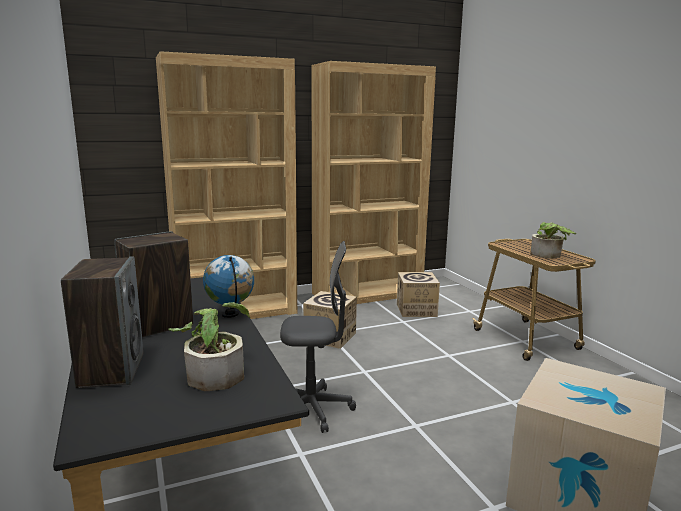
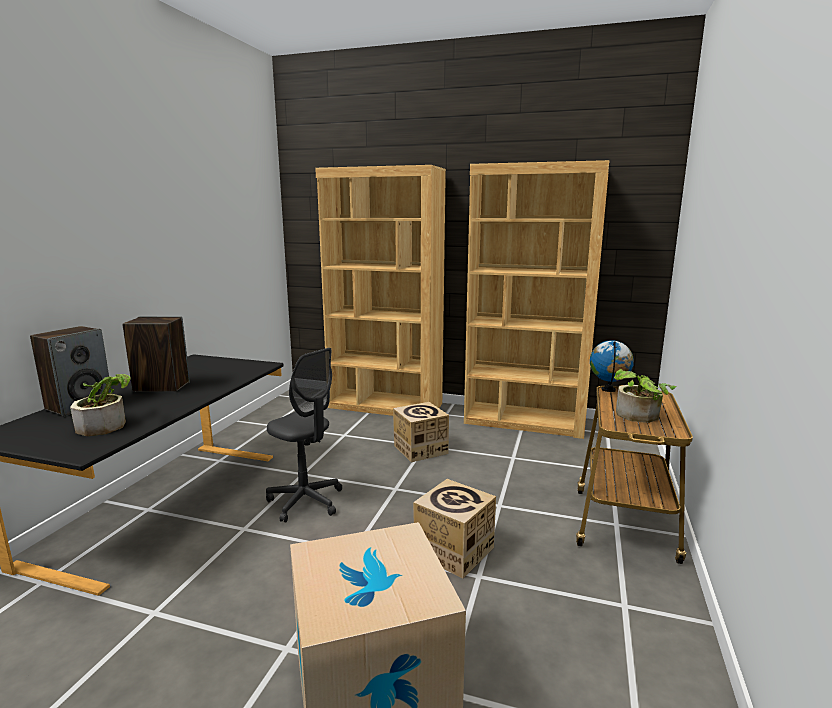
camera: 40 degrees right, 0 degrees up
(230, 314) = (210, 391): globe -> globe (608, 390)
(416, 310) = (548, 451): cardboard box -> cardboard box (453, 551)

